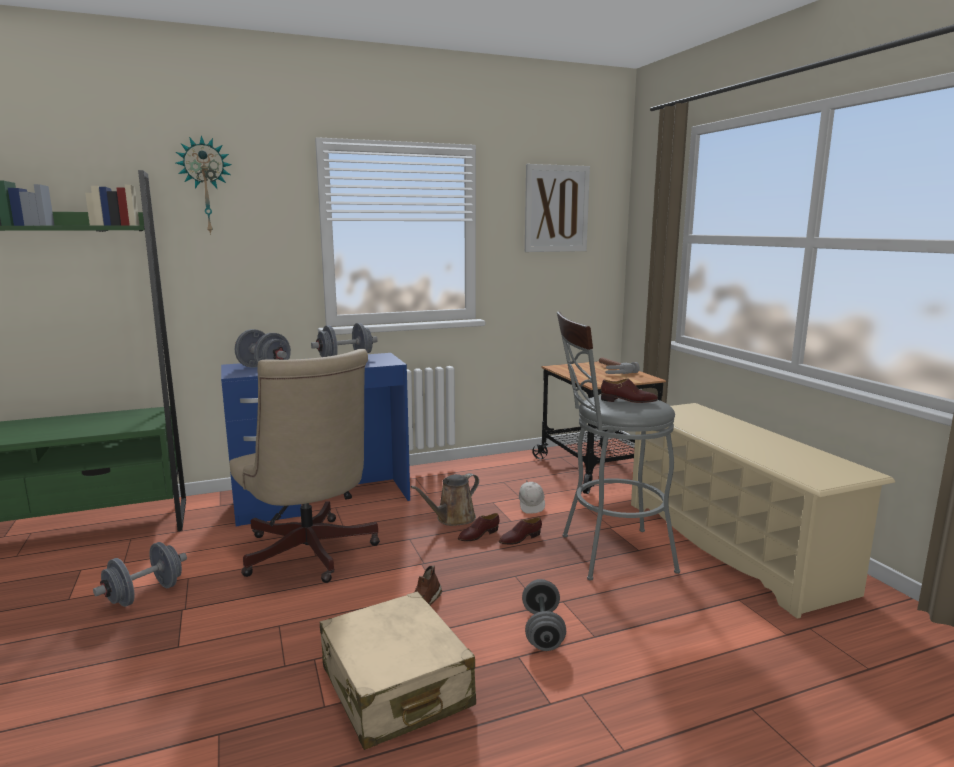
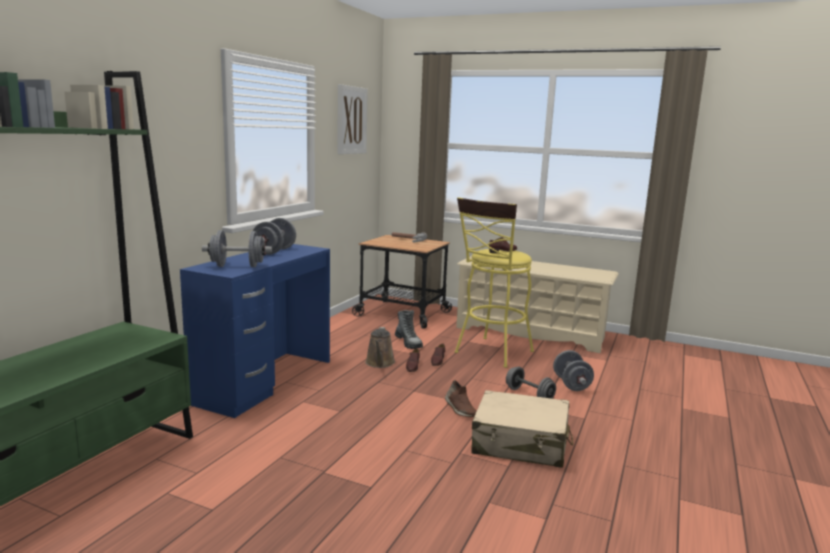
camera: 45 degrees left, 0 degrees up
(145, 594) = (272, 478): grey dumbbell -> grey dumbbell (571, 384)
(206, 186) = (145, 88): wall clock -> none
(310, 556) = (337, 412): beige office chair -> none
(531, 506) = (408, 343): white cap -> boot
(607, 554) = (491, 353): grey stool -> yellow stool

